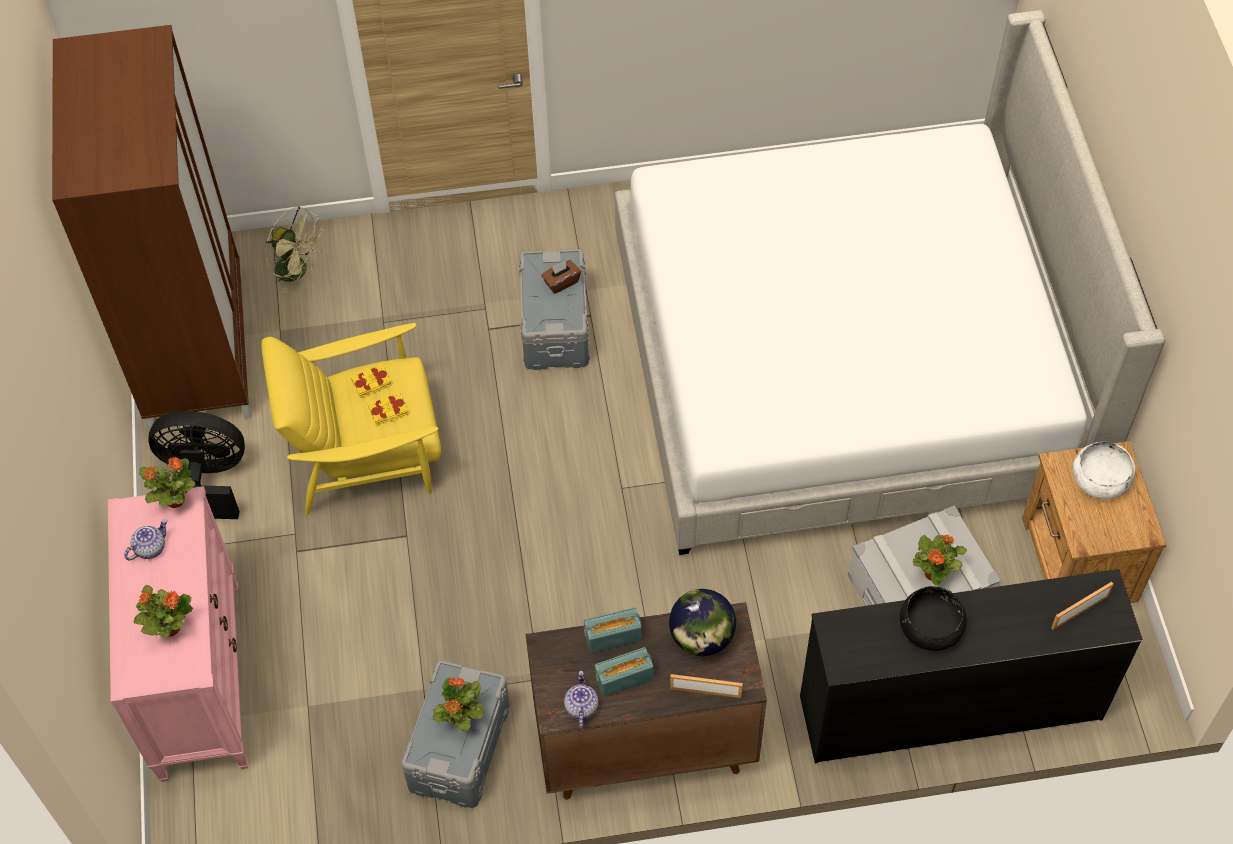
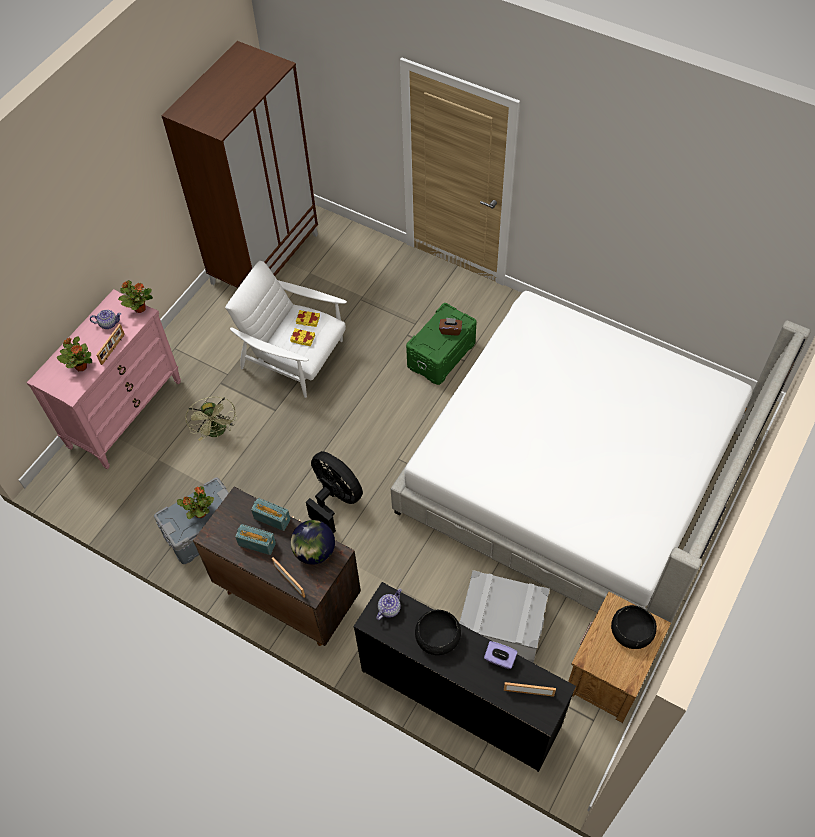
camera: 40 degrees right, 0 degrees up
(193, 576) = (113, 349): none -> picture frame
(207, 478) = (215, 321): black fan -> black fan (335, 499)
(298, 271) = (344, 249): green fan -> green fan (217, 432)
(366, 451) = (295, 357): yellow armchair -> white armchair
(556, 326) = (442, 355): grey storage box -> green storage box
(581, 707) = (224, 542): teapot -> teapot (389, 608)
(934, 573) = (503, 616): potted plant -> none
(1018, 600) = (499, 659): none -> purple tissue box
(1100, 478) = (631, 631): white bowl -> black bowl

